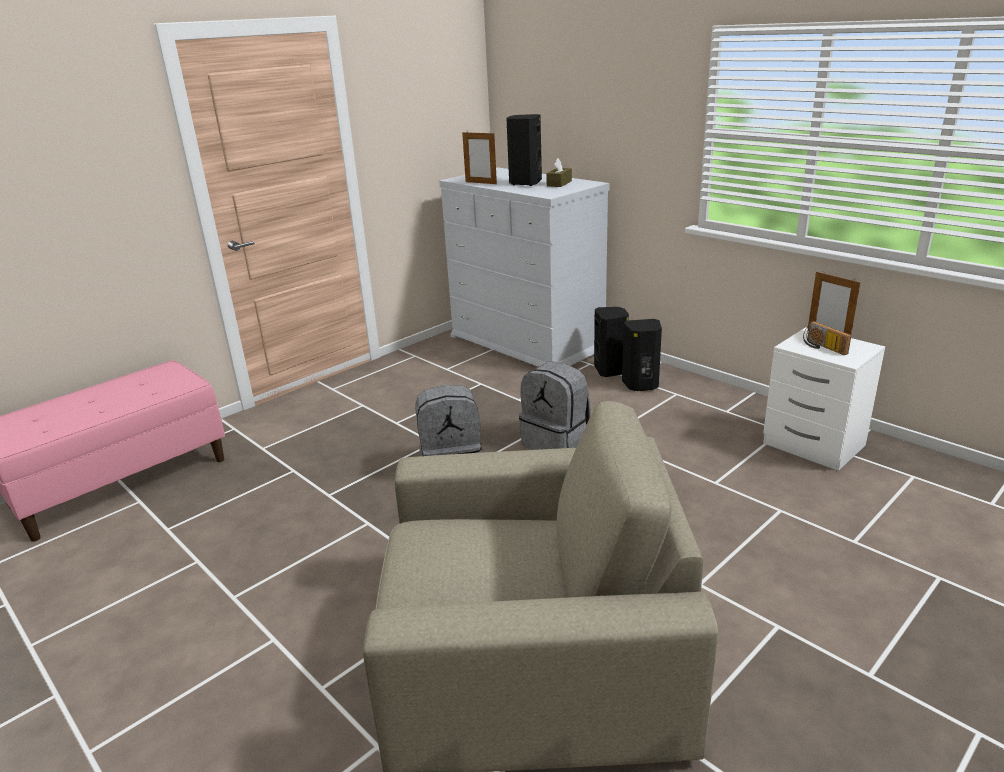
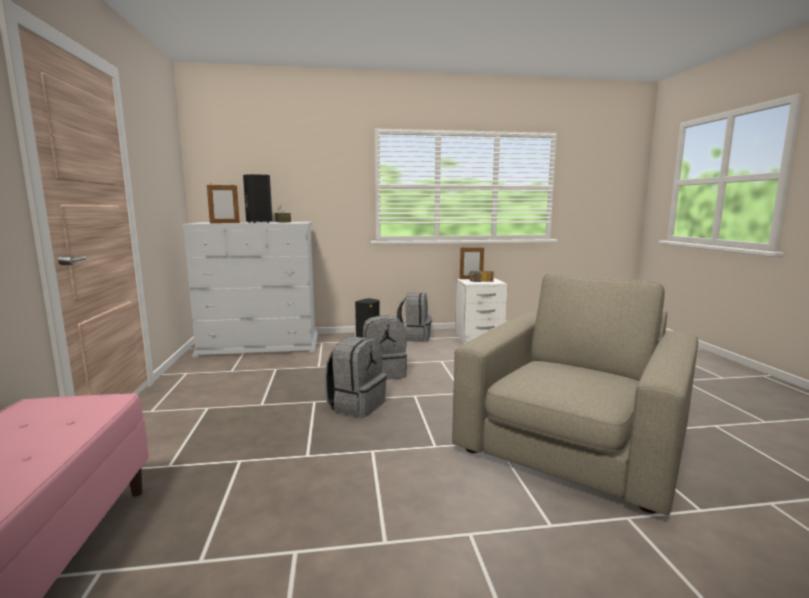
camera: 55 degrees left, 15 degrees down
(611, 370) = (339, 341): black speaker -> none
(713, 403) = (414, 337): none -> grey backpack

